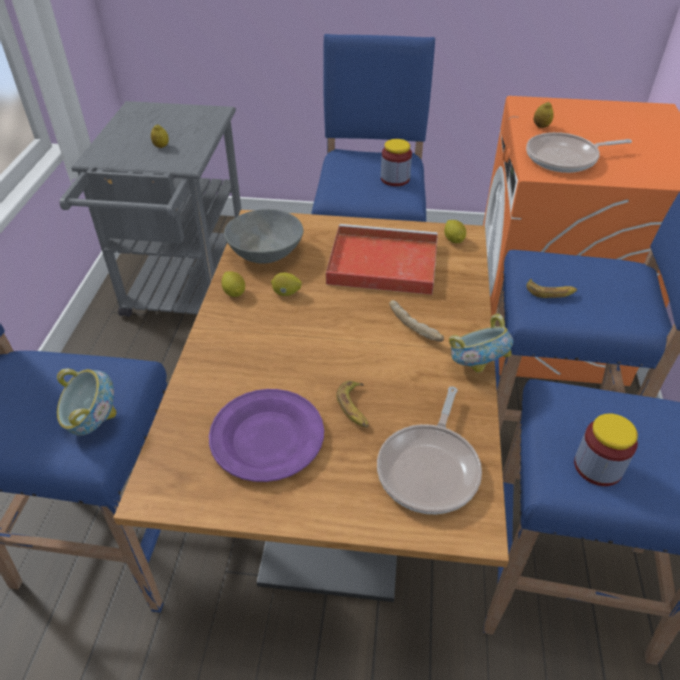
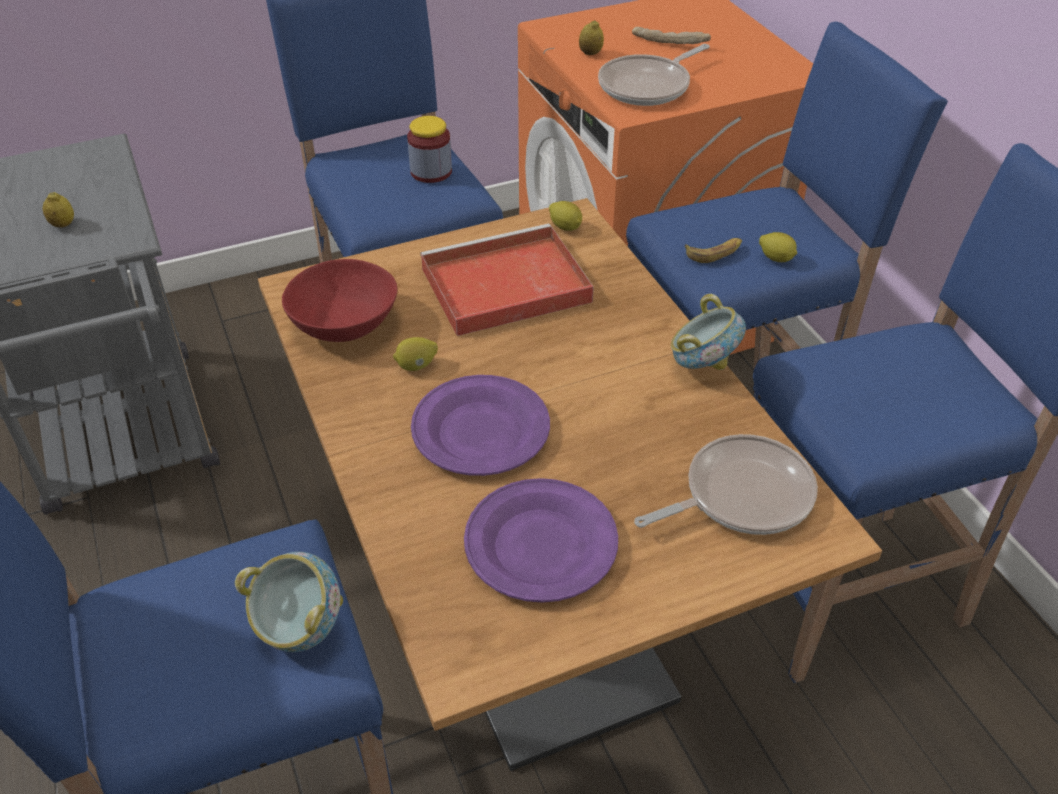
camera: 30 degrees left, 0 degrees up
(234, 292) = (347, 390): lemon -> lemon (776, 258)
(266, 253) = (345, 324): grey bowl -> red bowl
(292, 349) = (482, 431): none -> purple plate
(355, 408) = (611, 467): banana -> none
(414, 326) = (602, 347): bread -> bread (670, 42)
(430, 468) = (741, 495): frying pan -> frying pan turned 105 degrees counterclockwise
(598, 466) = (891, 420): jar -> none

